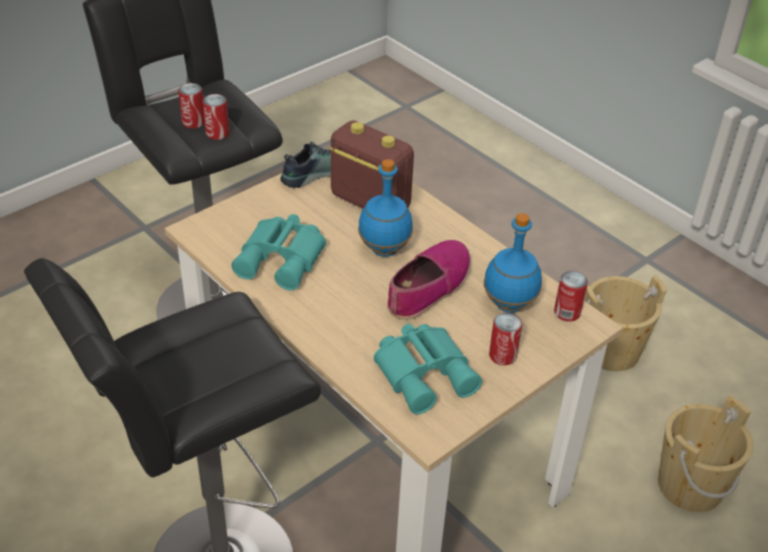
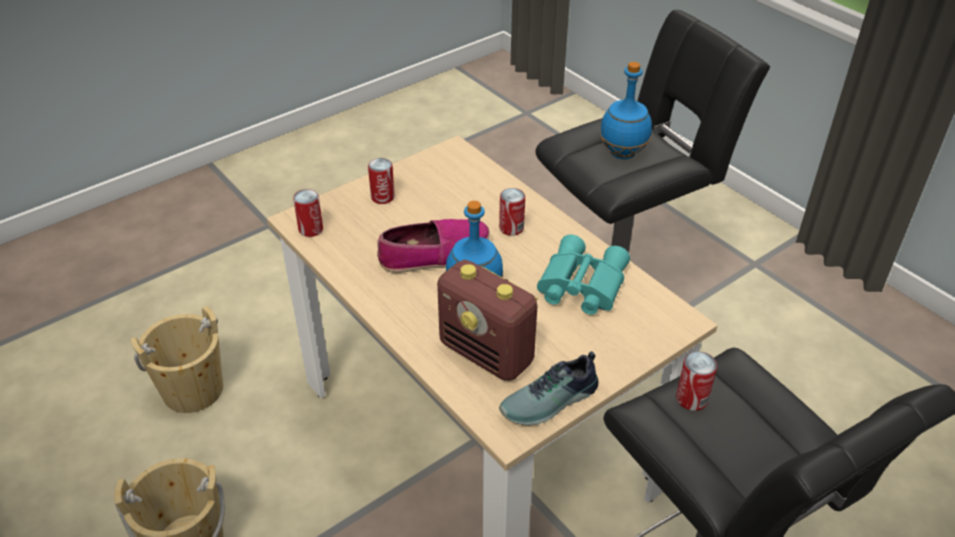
camera: 175 degrees left, 0 degrees up
(193, 122) = (731, 420): can -> can (511, 228)
(425, 372) = (450, 186): turquoise binoculars -> none
(428, 287) = (434, 254): shoe -> shoe turned 150 degrees counterclockwise
(509, 305) = (362, 236): blue bottle -> blue bottle (623, 153)

